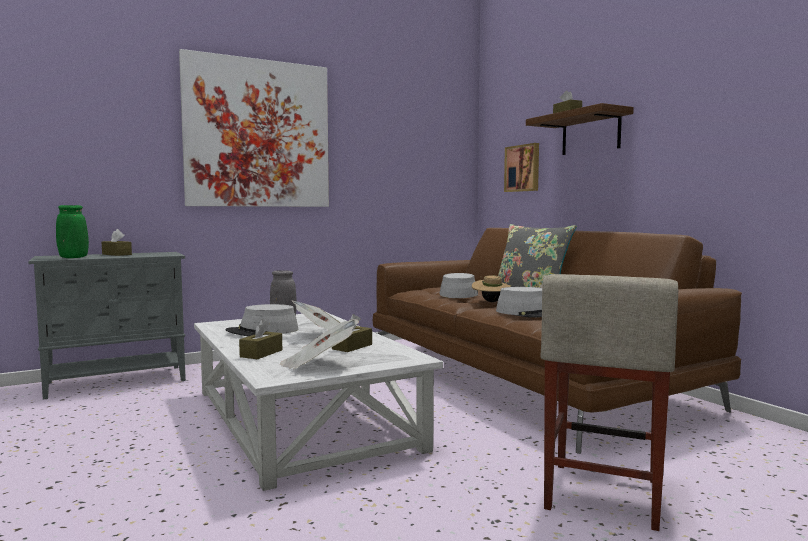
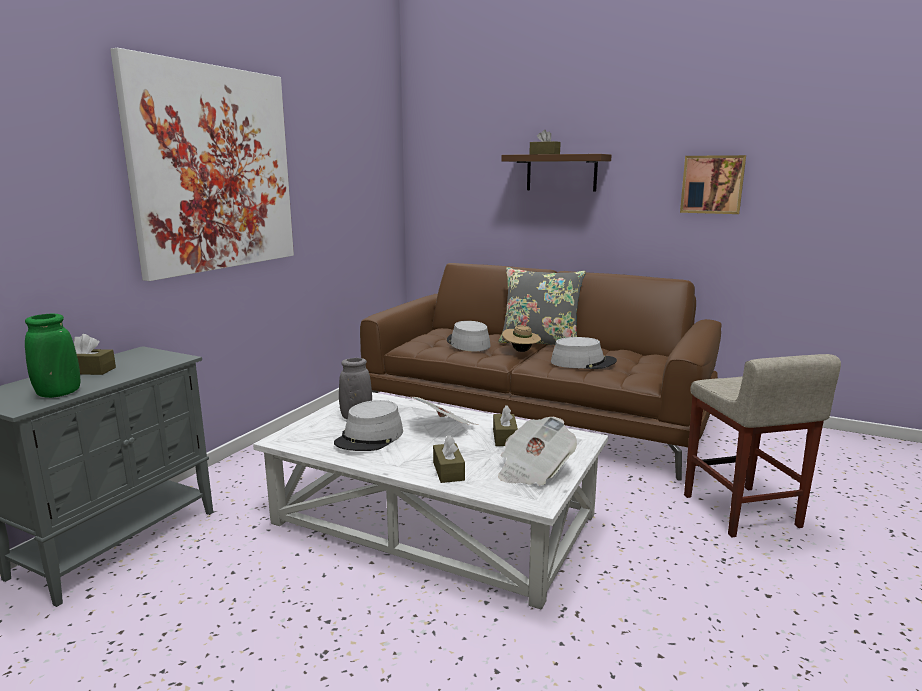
camera: 35 degrees left, 10 degrees up
(523, 168) = (473, 198): picture -> picture (712, 184)

